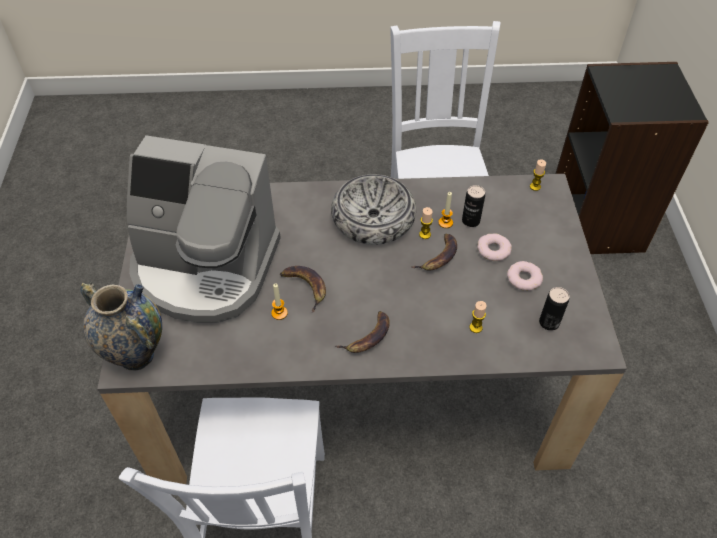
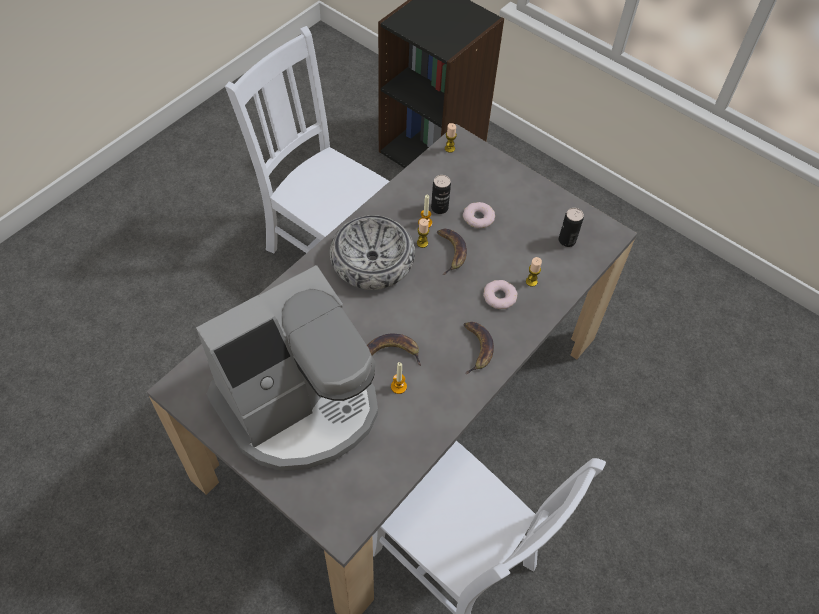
camera: 50 degrees left, 5 degrees up
(136, 355) = (338, 513): vase -> none
(524, 278) = (519, 222): donut -> donut (499, 297)

